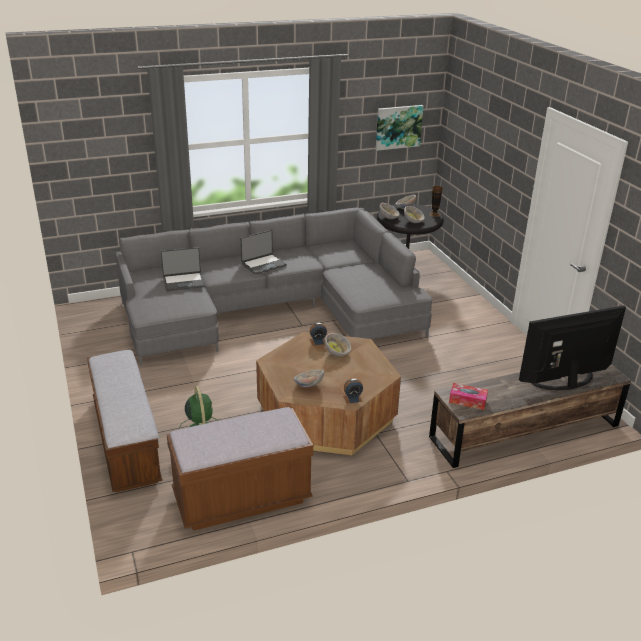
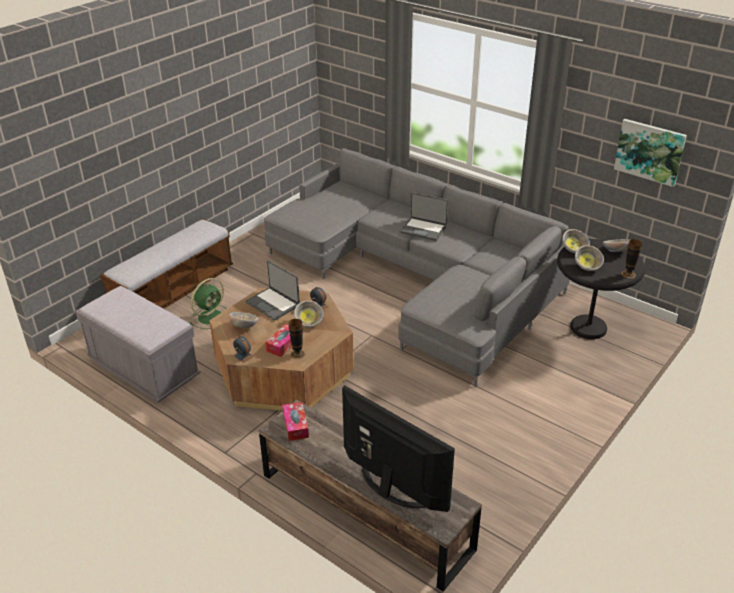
camera: 60 degrees right, 5 degrees up
(183, 282) = (347, 207): laptop -> laptop (273, 304)
(242, 498) = (144, 370): brown bench -> grey bench
(356, 374) = (283, 344): none -> tissue box
(376, 371) = (297, 354): none -> vase

